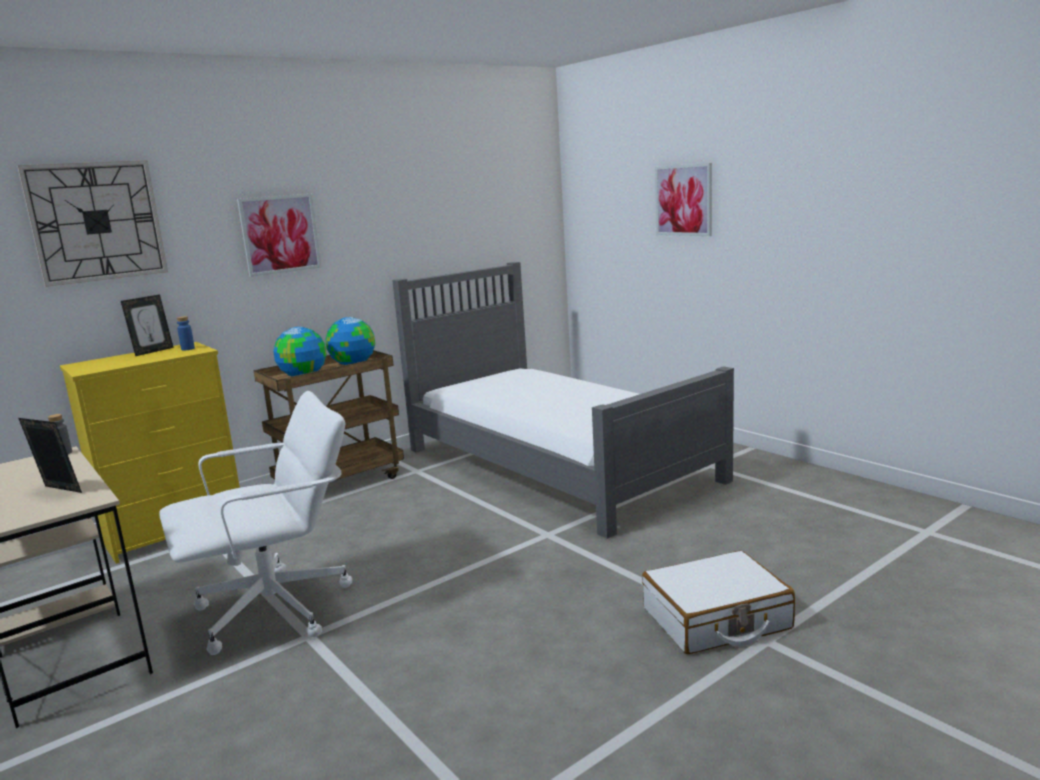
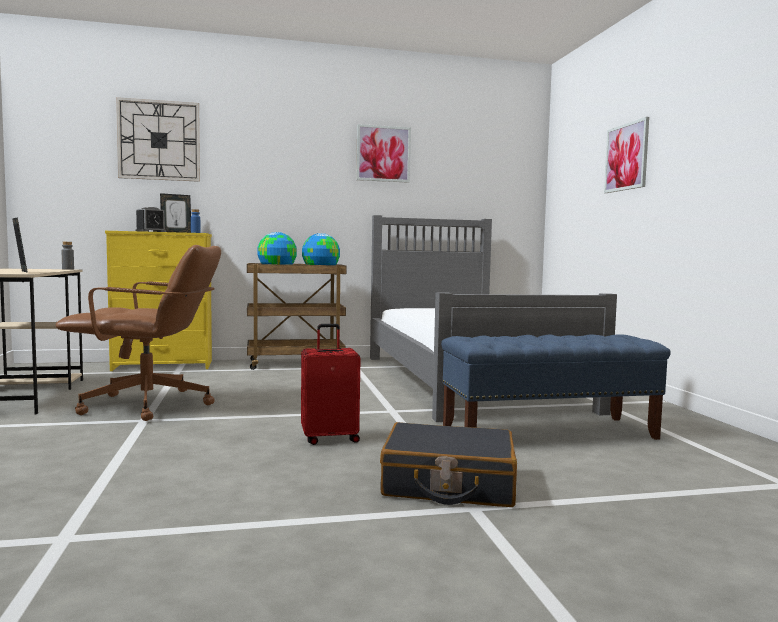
camera: 25 degrees right, 10 degrees down
(129, 361) = (151, 231): none -> alarm clock
(276, 610) = (149, 406): white office chair -> brown office chair
(280, 234) = (287, 167): picture -> picture (383, 154)
(543, 595) = (330, 438): none -> red suitcase
(714, 522) = (549, 432): none -> blue bench
(716, 619) = (448, 484): white suitcase -> black suitcase

